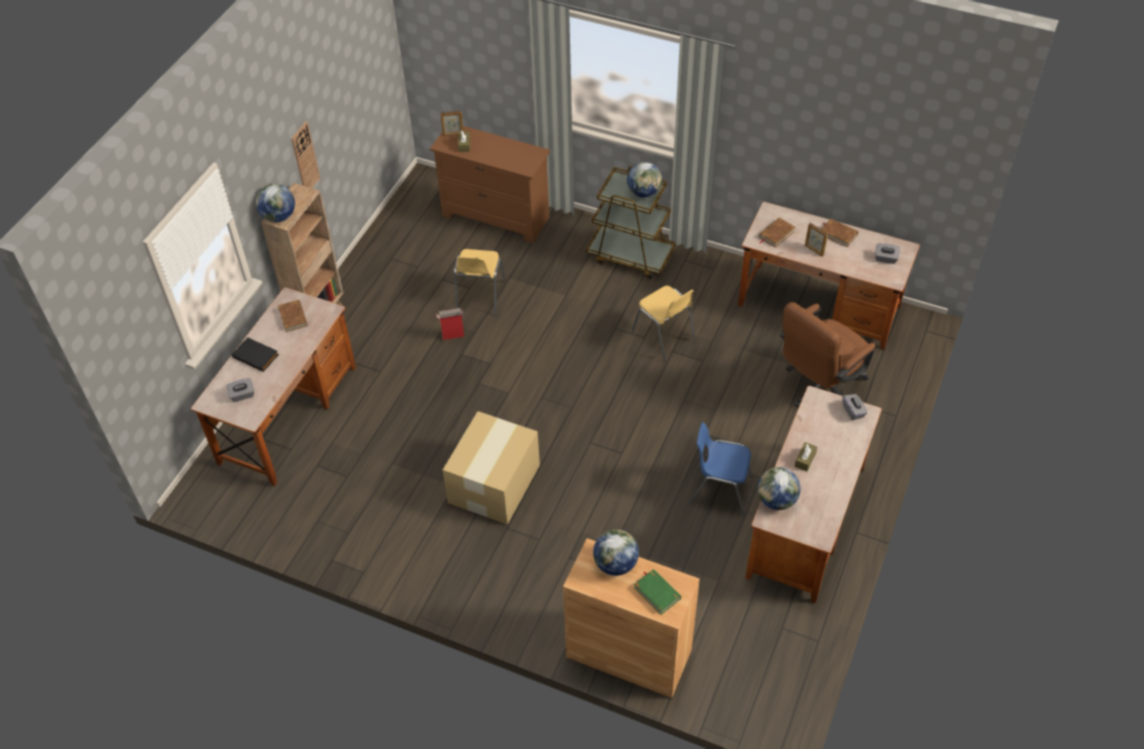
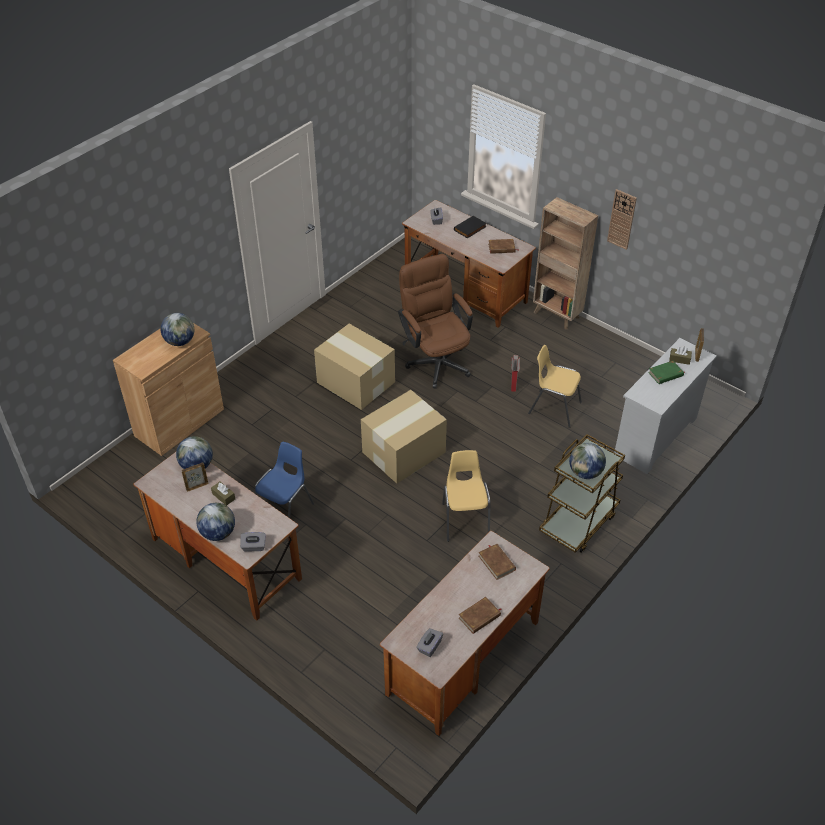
camera: 105 degrees right, 5 degrees down
(279, 217) = (559, 205): globe -> globe (218, 533)
(496, 216) = (655, 437): brown dresser -> white dresser
(592, 409) = (402, 452): none -> cardboard box
(657, 593) = (145, 356): green book -> green book (665, 374)
(664, 337) = (465, 520): yellow chair -> yellow chair turned 105 degrees clockwise
(814, 250) = (463, 587): picture frame -> picture frame (197, 486)
(818, 388) = (359, 619): brown office chair -> brown office chair (435, 360)

